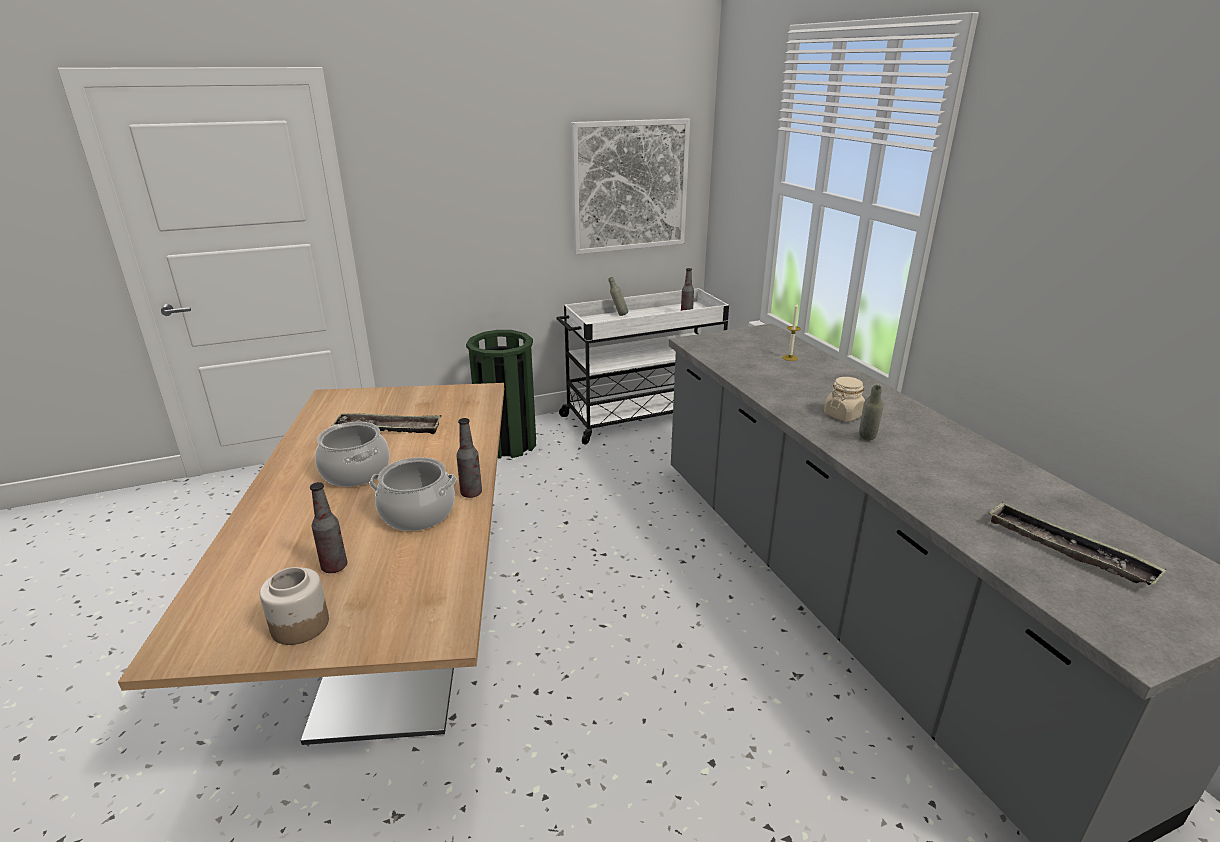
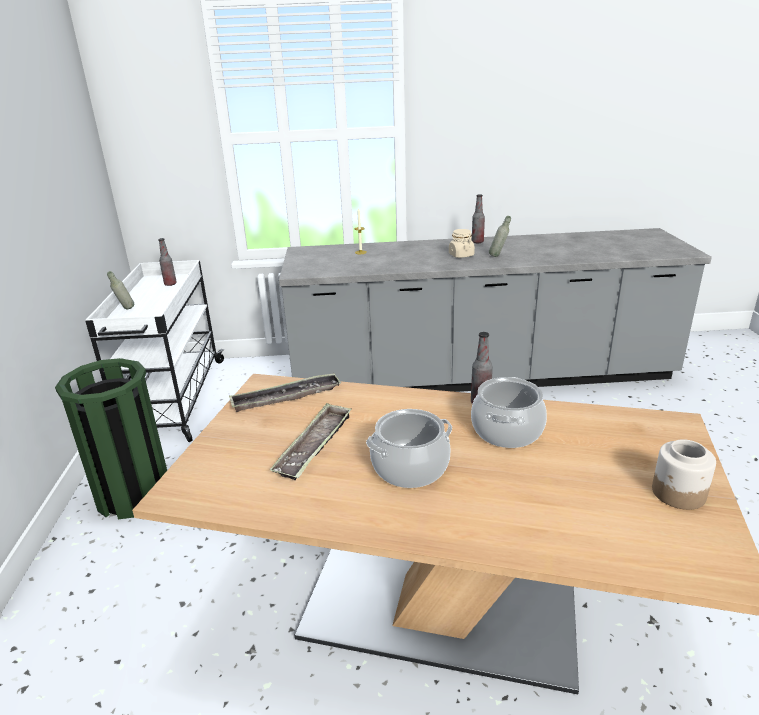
camera: 70 degrees left, 0 degrees up
(334, 567) = (591, 477): bottle -> bottle (477, 242)
(630, 186) = (70, 172): picture -> none
(1067, 550) = (617, 245): tray -> tray (286, 397)

